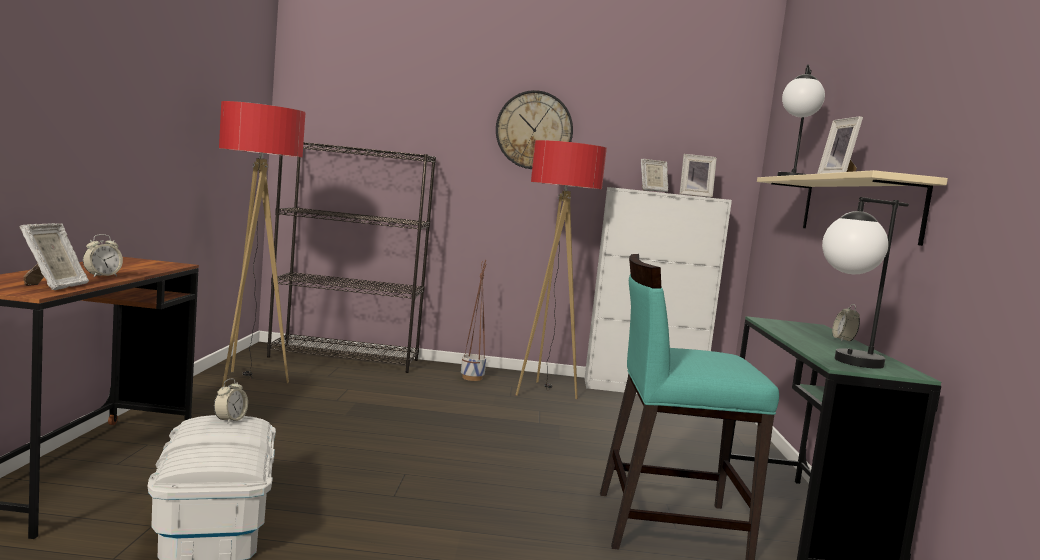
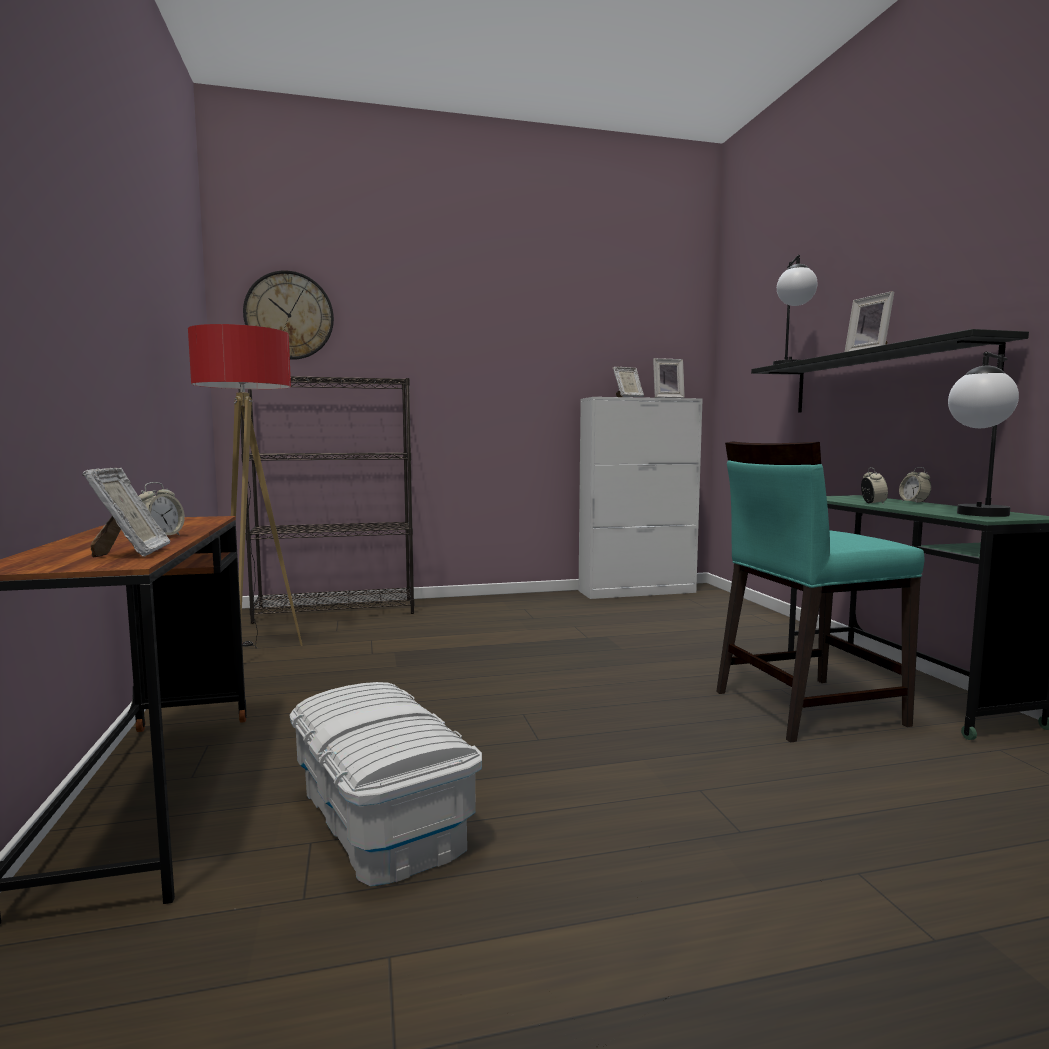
camera: 15 degrees left, 0 degrees up
(230, 420) = (361, 690): alarm clock -> alarm clock (873, 503)
(471, 378) = (479, 608): planter -> none
(534, 130) = (503, 347): wall clock -> wall clock (289, 315)
(543, 392) = (558, 609): floor lamp -> none
(856, 208) = (883, 381): beige shelf -> black shelf

